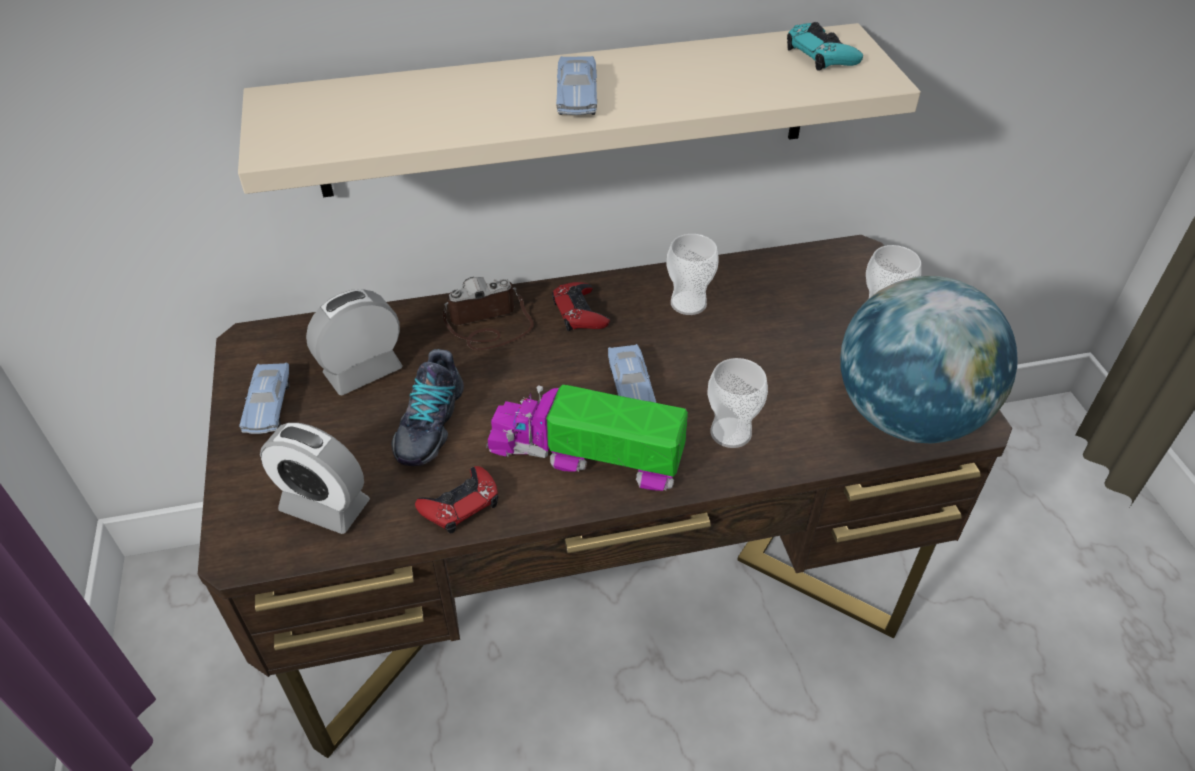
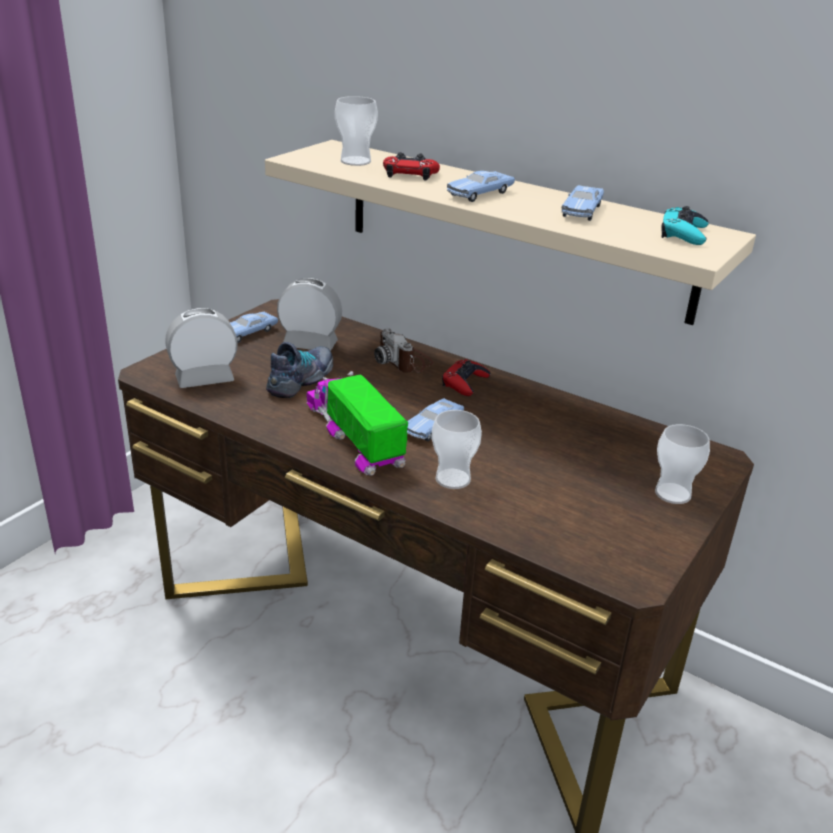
camera: 45 degrees right, 15 degrees down
(325, 506) = (204, 379): alarm clock -> alarm clock turned 90 degrees clockwise
(428, 424) = (302, 379): shoe -> shoe turned 150 degrees clockwise
(460, 504) = (259, 415): red game controller -> red game controller (410, 174)
(489, 325) = (404, 361): camera -> camera turned 150 degrees counterclockwise
(688, 303) = (541, 414): cup -> cup (355, 161)
(700, 69) = (581, 211): none -> blue toy car
(907, 415) = (589, 546): globe -> none

